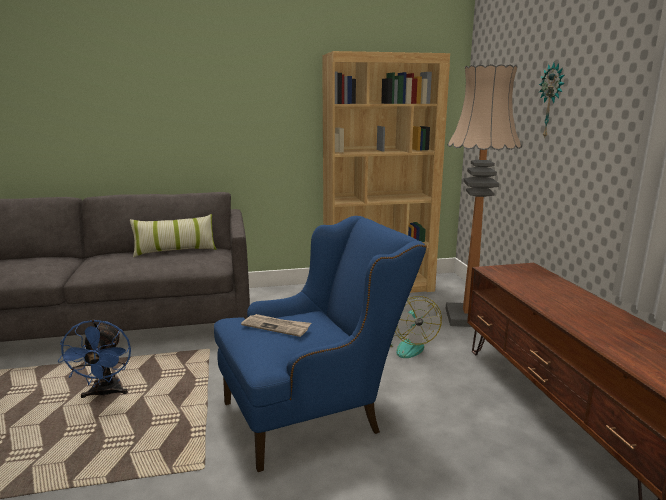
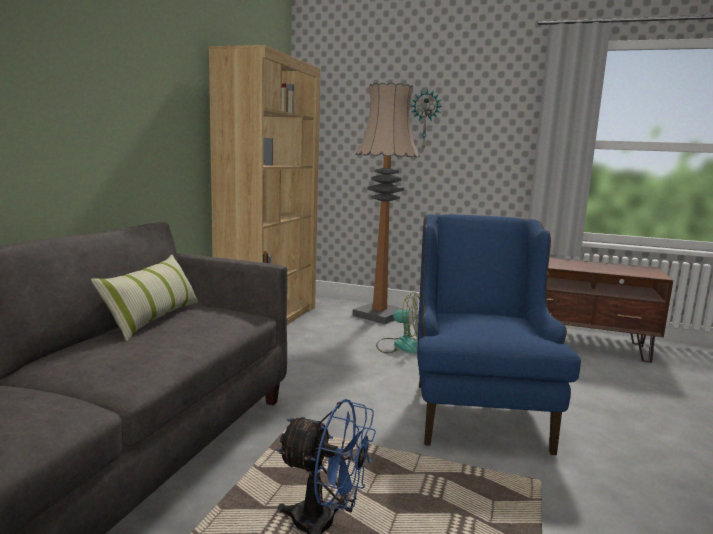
camera: 60 degrees left, 5 degrees down
(276, 326) = (486, 323): newspaper -> none

